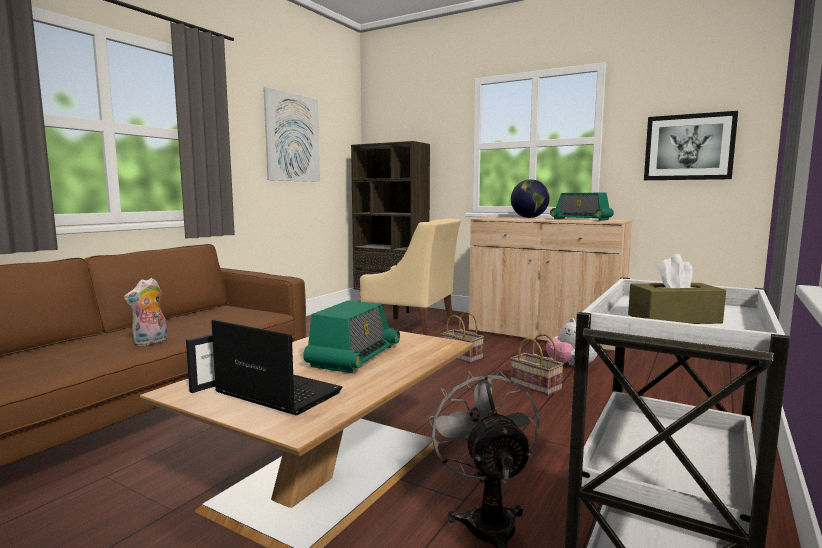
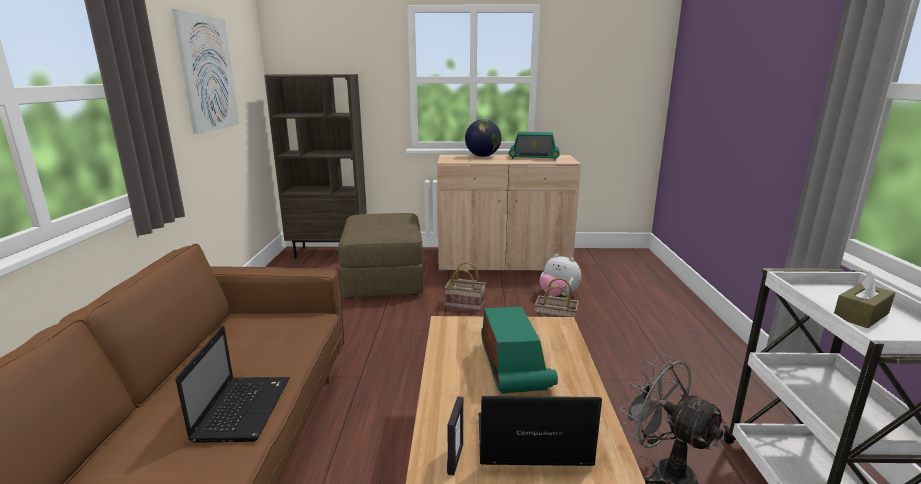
camera: 30 degrees left, 10 degrees up
(150, 342) = (243, 407): plush toy -> laptop
(412, 329) = (384, 280): beige armchair -> brown ottoman
(688, 147) = (608, 90): picture -> none

